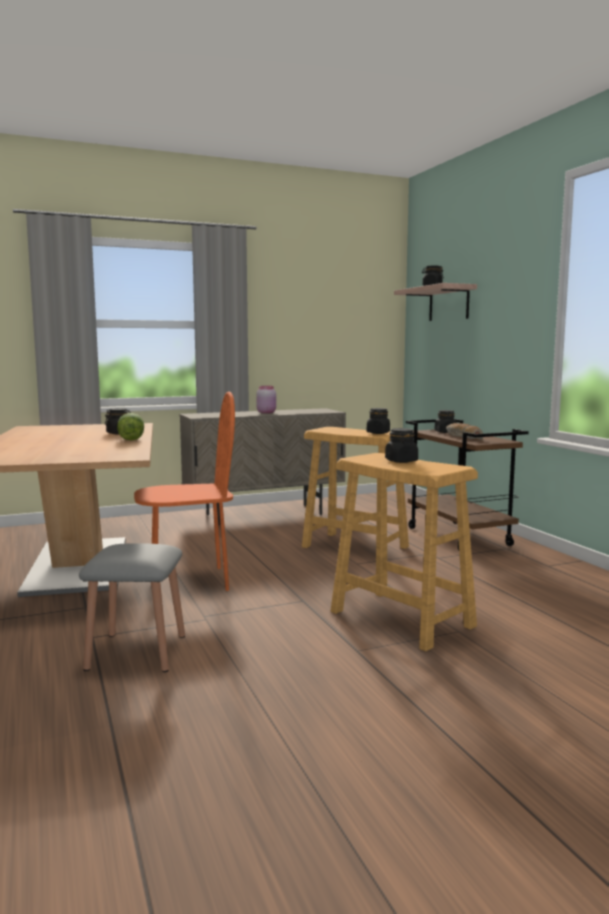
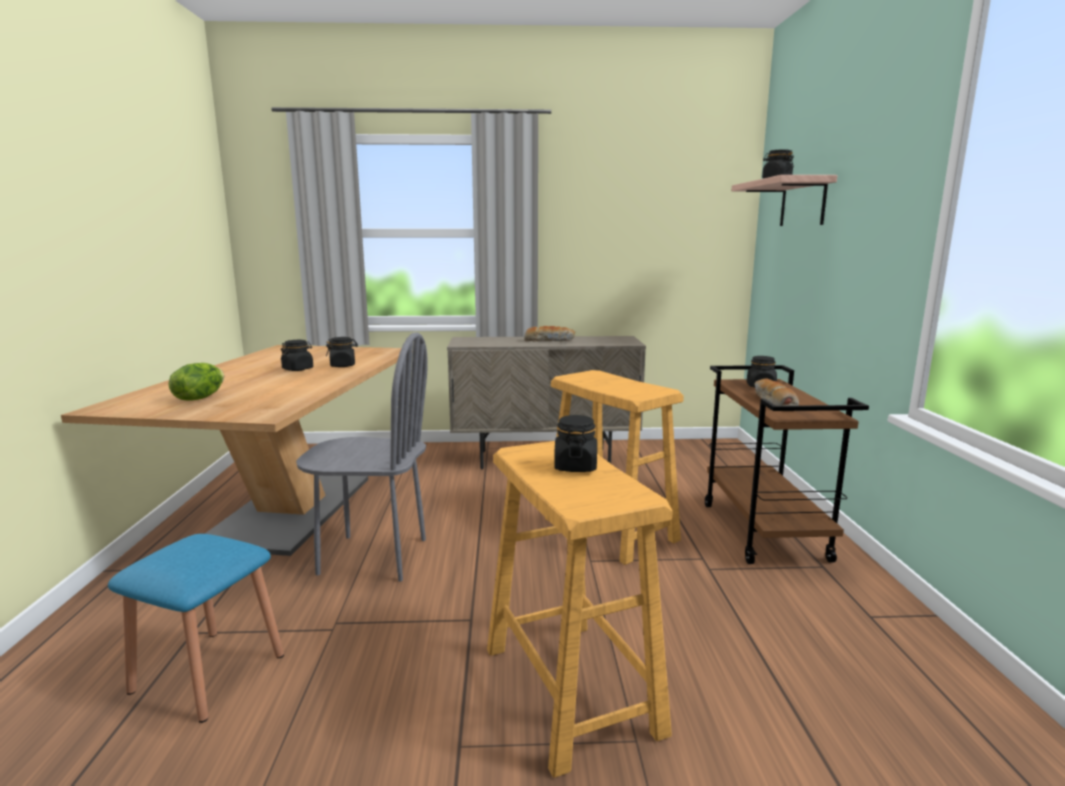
camera: 20 degrees right, 5 degrees up
(131, 439) = (332, 378): lettuce -> lettuce (199, 398)
(137, 652) = (208, 673): grey stool -> blue stool
(189, 581) = (373, 557): orange chair -> grey chair
(266, 412) = (549, 340): pink jar -> bread
(378, 433) = (638, 390): black jar -> black jar (298, 369)

